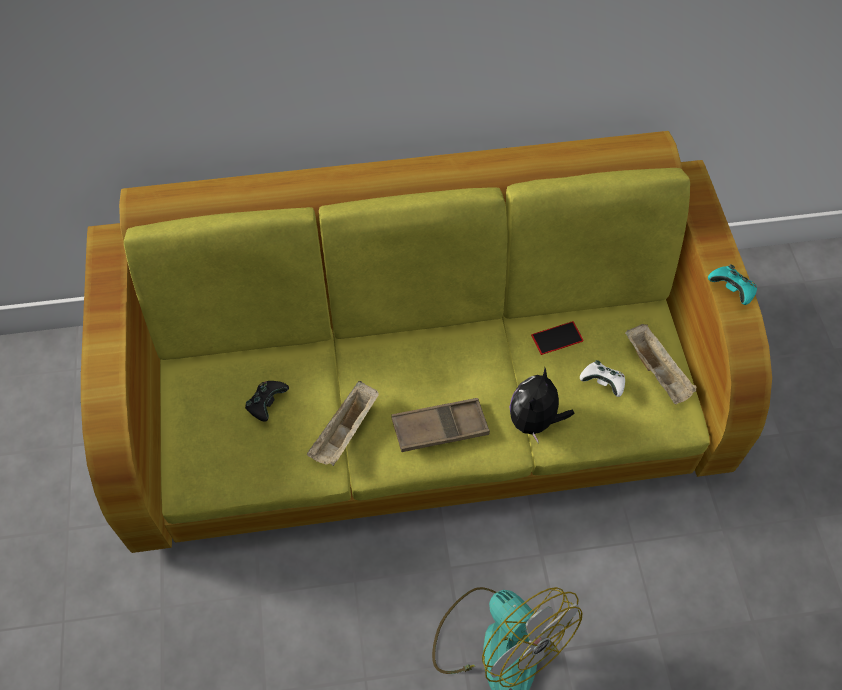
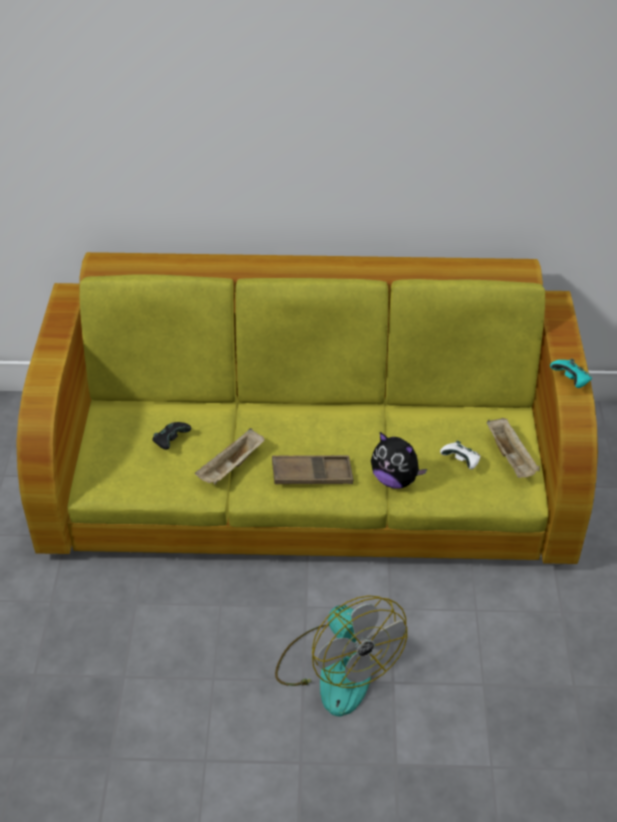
camera: 10 degrees right, 15 degrees down
(534, 420) = (395, 479): plush toy -> plush toy turned 90 degrees counterclockwise
(557, 338) = (428, 424): phone -> none

